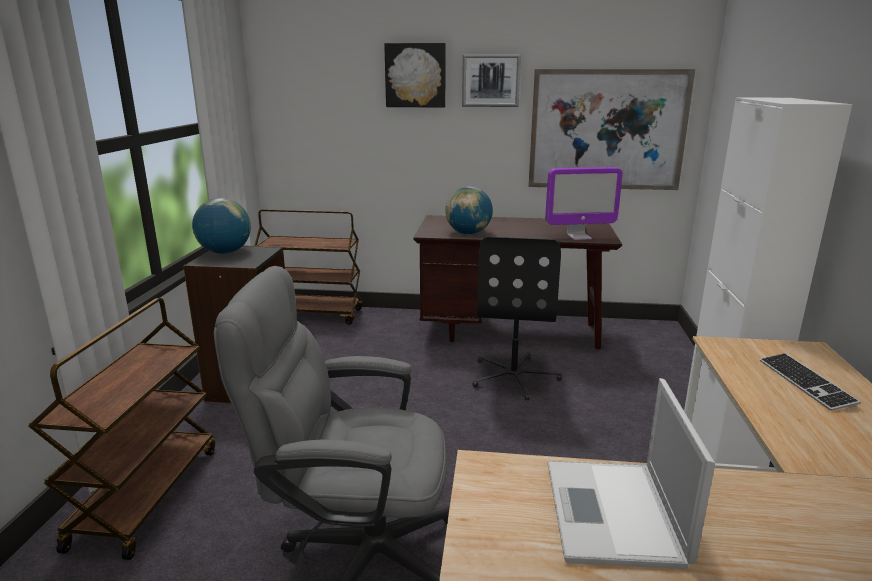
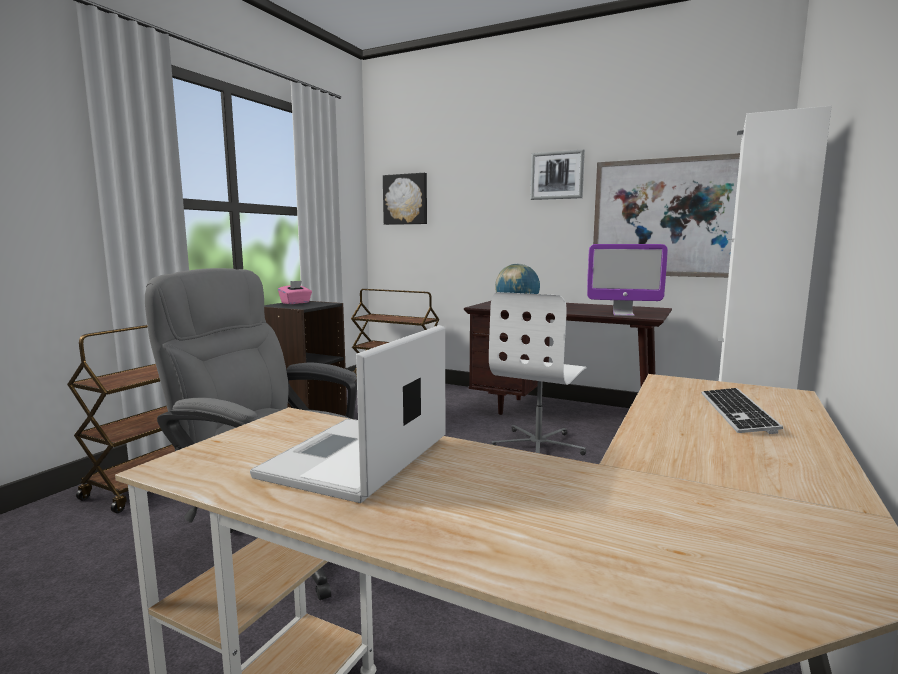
camera: 20 degrees right, 10 degrees down
(225, 252) = (295, 303): globe -> pink tissue box
(415, 75) = (492, 174): picture -> picture (406, 199)
(514, 376) = (539, 446): black office chair -> white office chair

